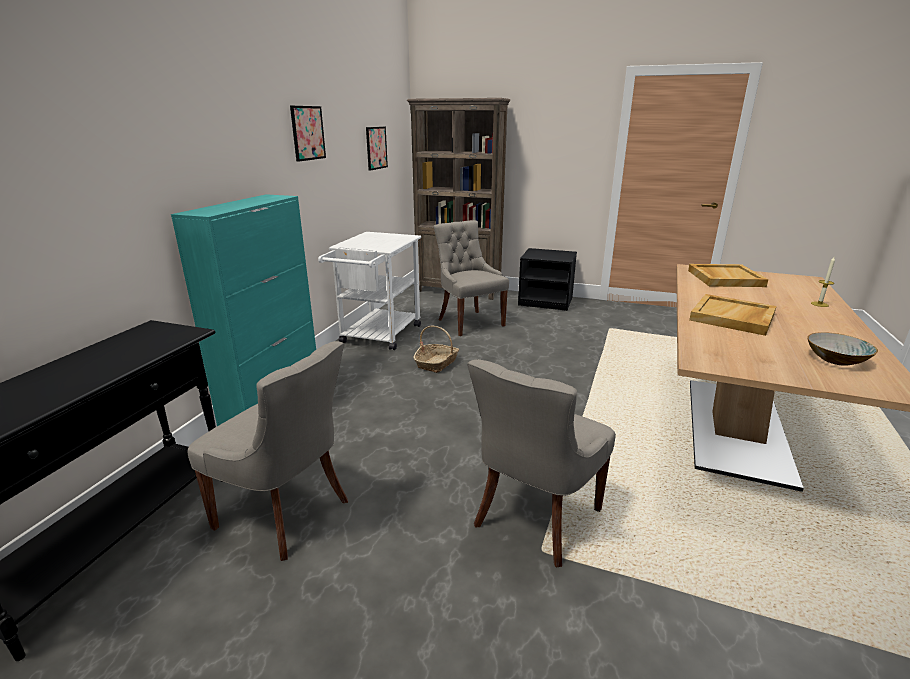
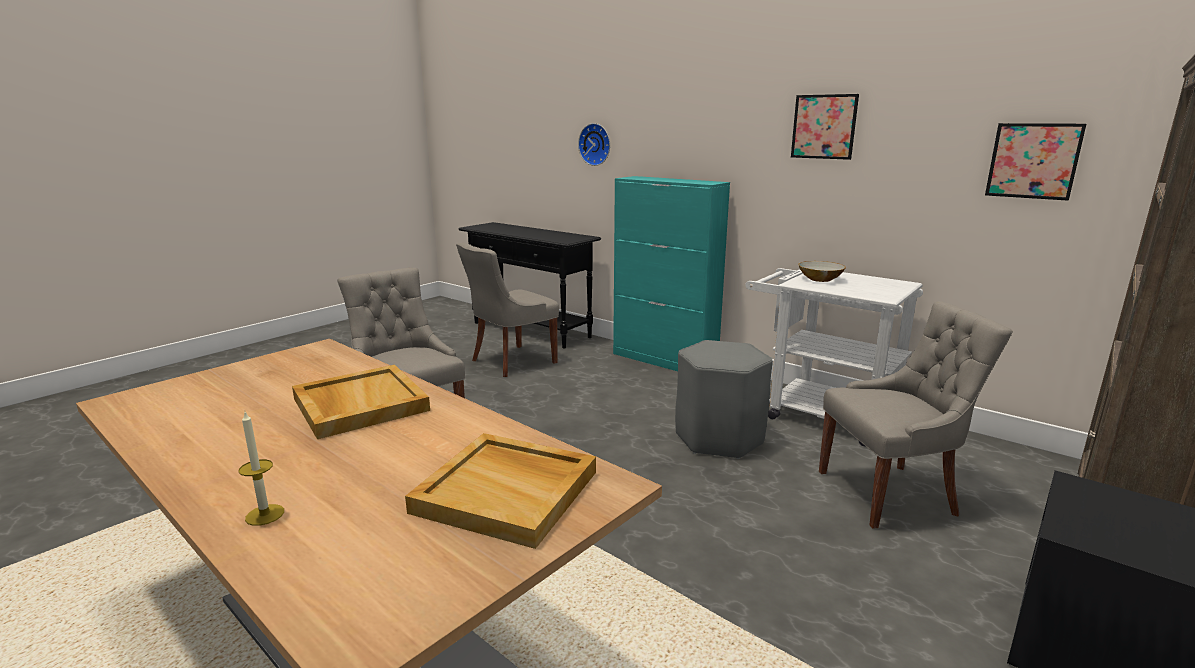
camera: 110 degrees right, 5 degrees down
(88, 179) = (596, 144): none -> wall clock
(436, 363) = (719, 438): basket -> grey stool
(836, 360) = (194, 406): bowl -> bowl (819, 279)

